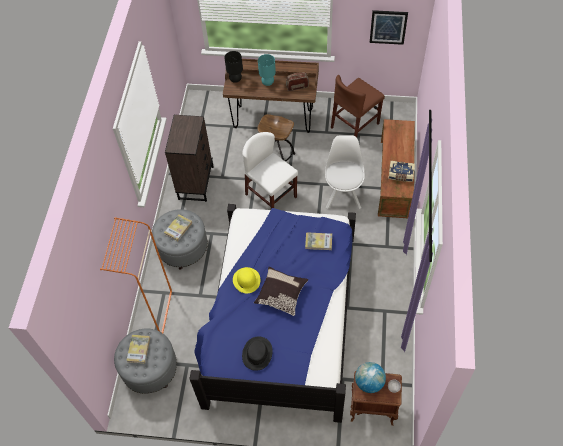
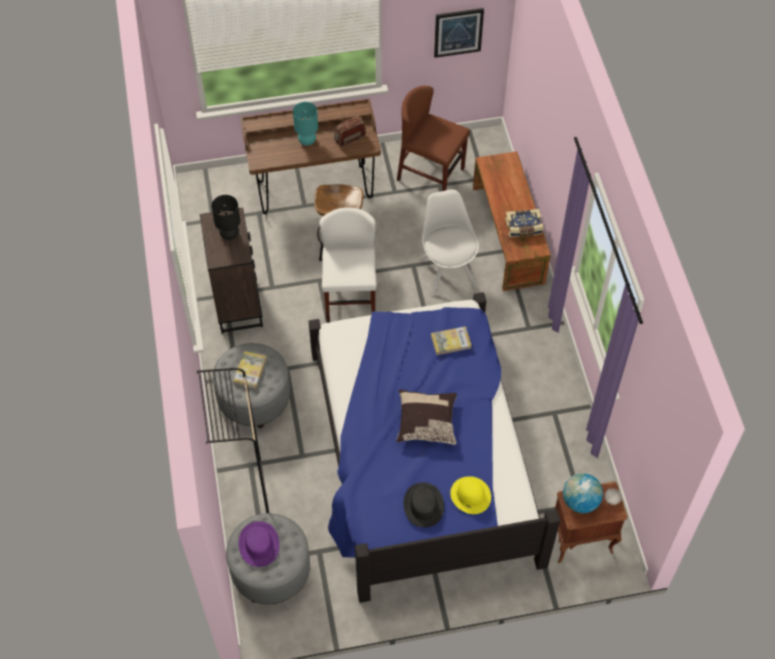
camera: 20 degrees left, 0 degrees up
(138, 349) = (259, 544): book -> purple hat
(153, 312) = (245, 494): orange clothes rack -> black clothes rack
(235, 79) = (260, 146): black table lamp -> black table lamp (229, 235)
(246, 280) = (374, 415): yellow hat -> yellow hat (470, 495)
(271, 196) = (350, 297): white chair -> white chair turned 60 degrees clockwise
(355, 125) = (431, 174): brown chair -> brown chair turned 90 degrees clockwise

